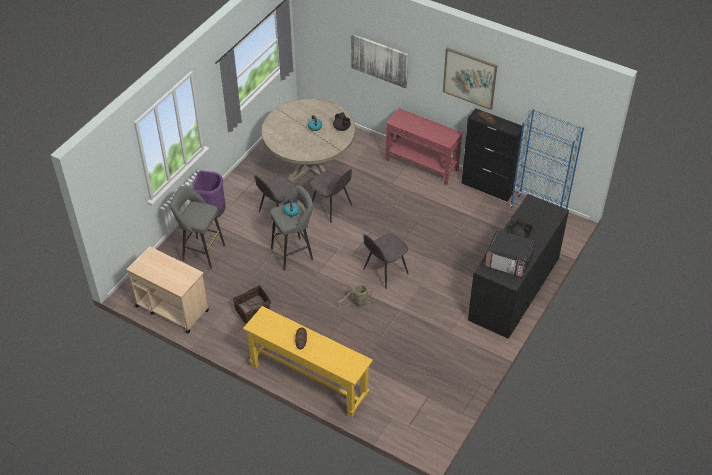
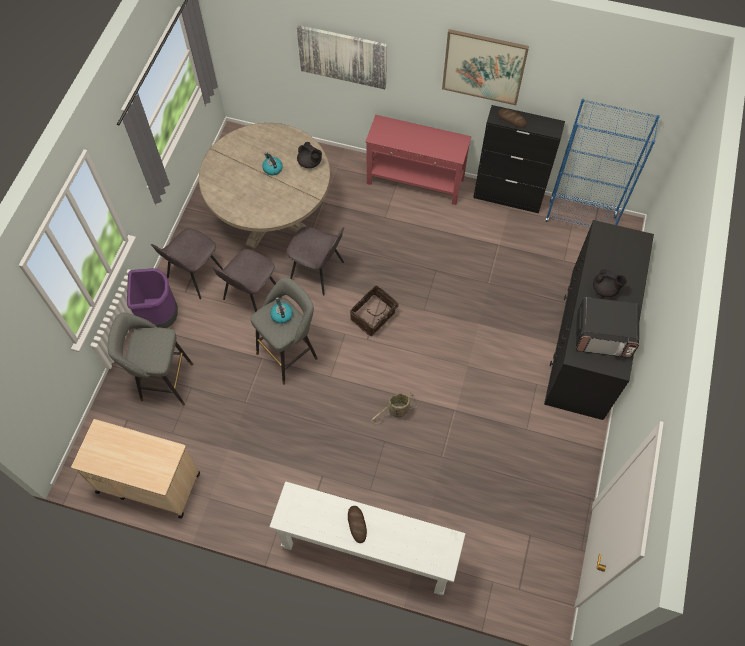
camera: 15 degrees left, 15 degrees up
(253, 310) = (260, 458): basket -> basket (374, 317)
(309, 380) = (367, 550): yellow console table -> white console table
(384, 272) = (416, 355): grey chair -> grey chair (194, 276)

